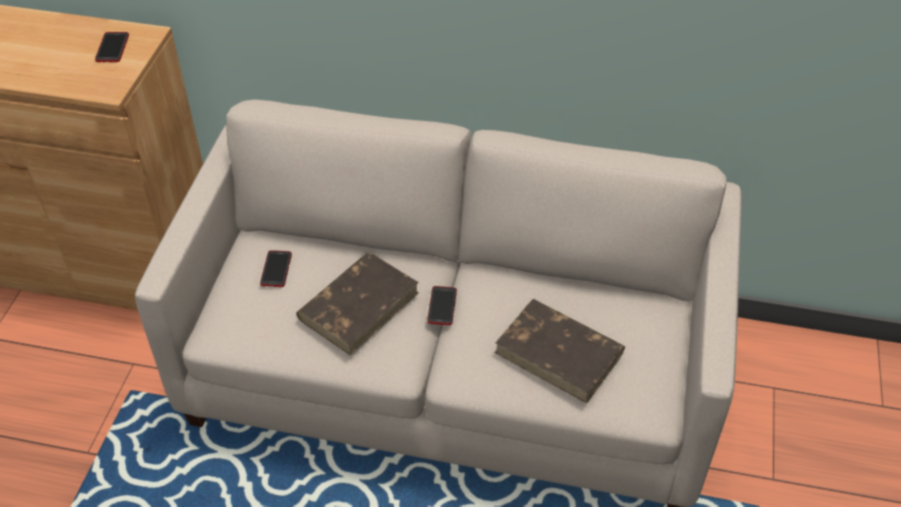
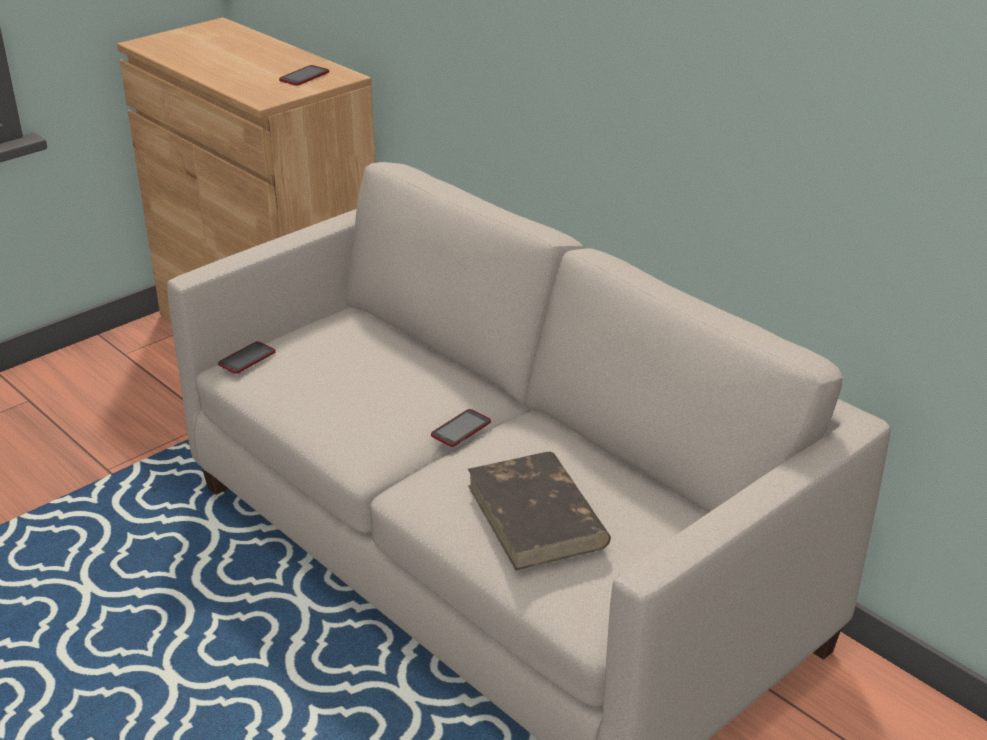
camera: 35 degrees right, 15 degrees down
(276, 269) = (336, 338): phone -> phone (247, 358)
(359, 305) = (379, 392): brown book -> none

